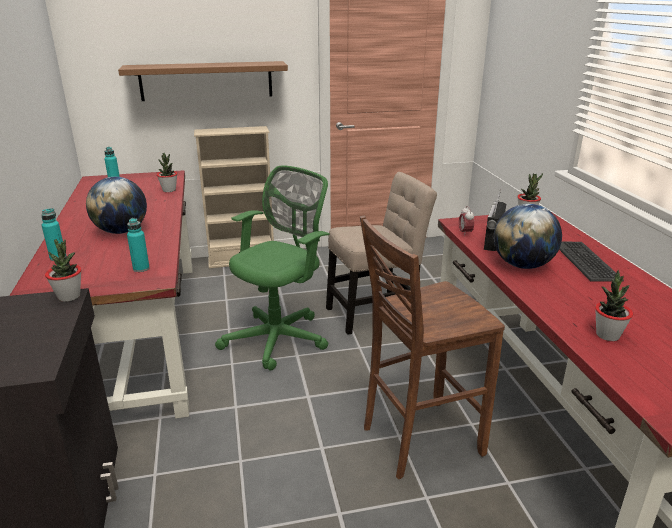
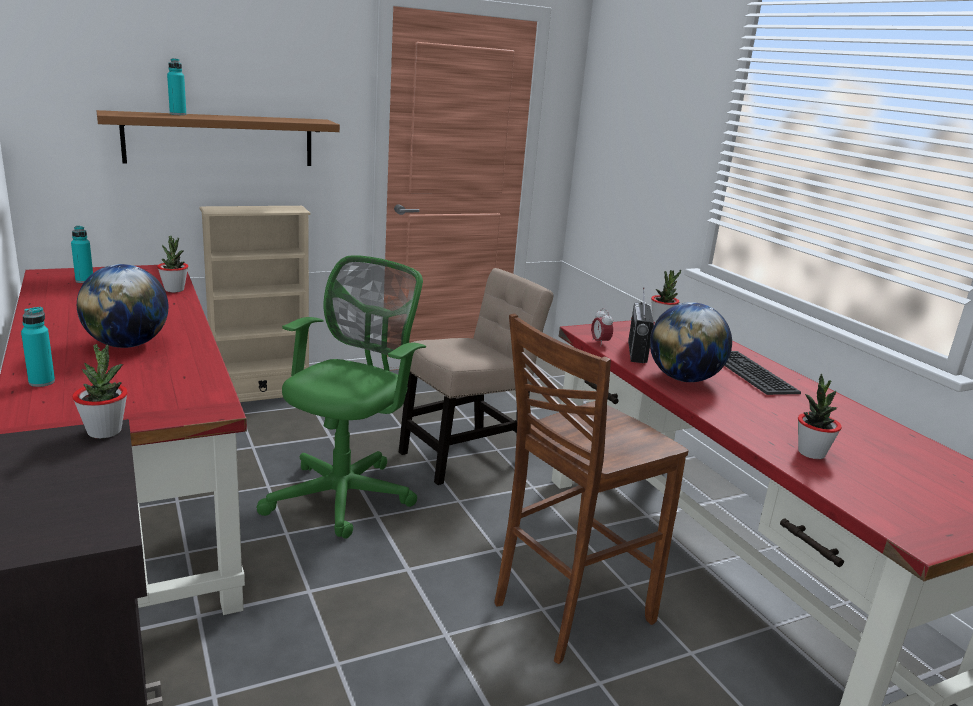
camera: 15 degrees left, 5 degrees down
(141, 268) = (183, 394): turquoise bottle -> turquoise bottle (178, 114)

